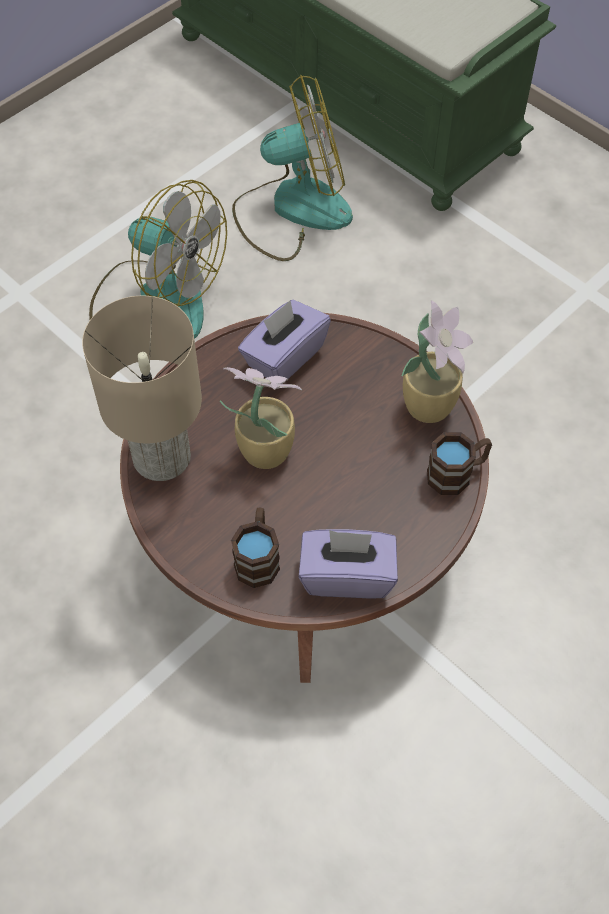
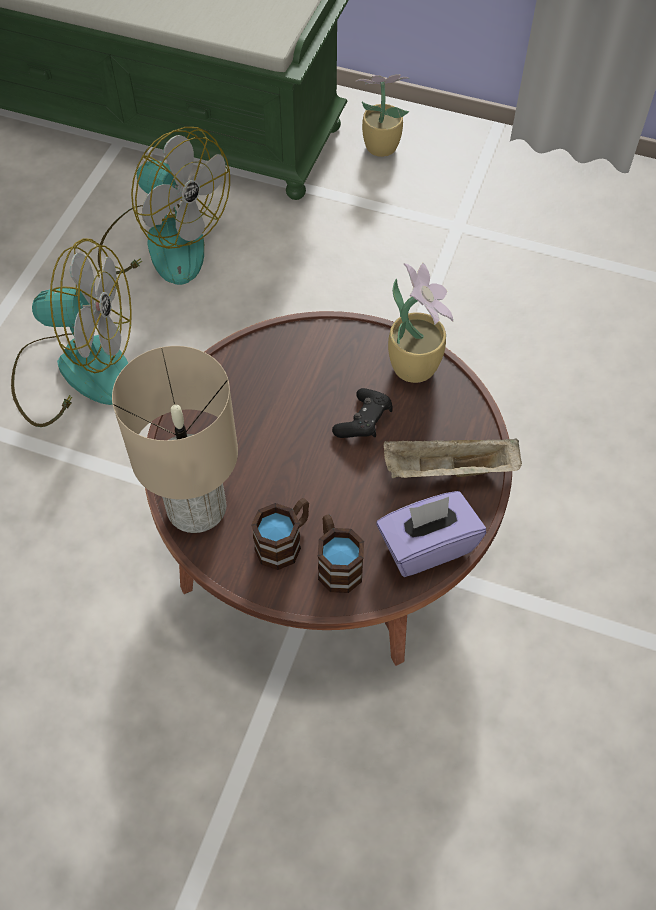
camera: 25 degrees left, 0 degrees up
(263, 449) = (287, 462): potted plant -> potted plant (379, 147)
(284, 356) = (260, 370): purple tissue box -> none
(292, 209) = (163, 242): fan -> fan turned 75 degrees clockwise
(353, 440) = (364, 422): none -> black game controller
(406, 515) = (448, 471): none -> beige tray
(457, 473) = (471, 416): brown mug -> brown mug (285, 542)

